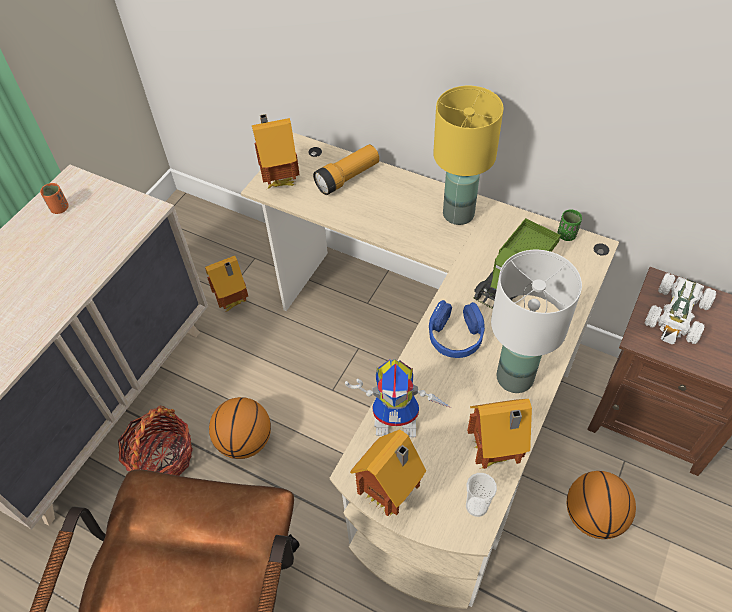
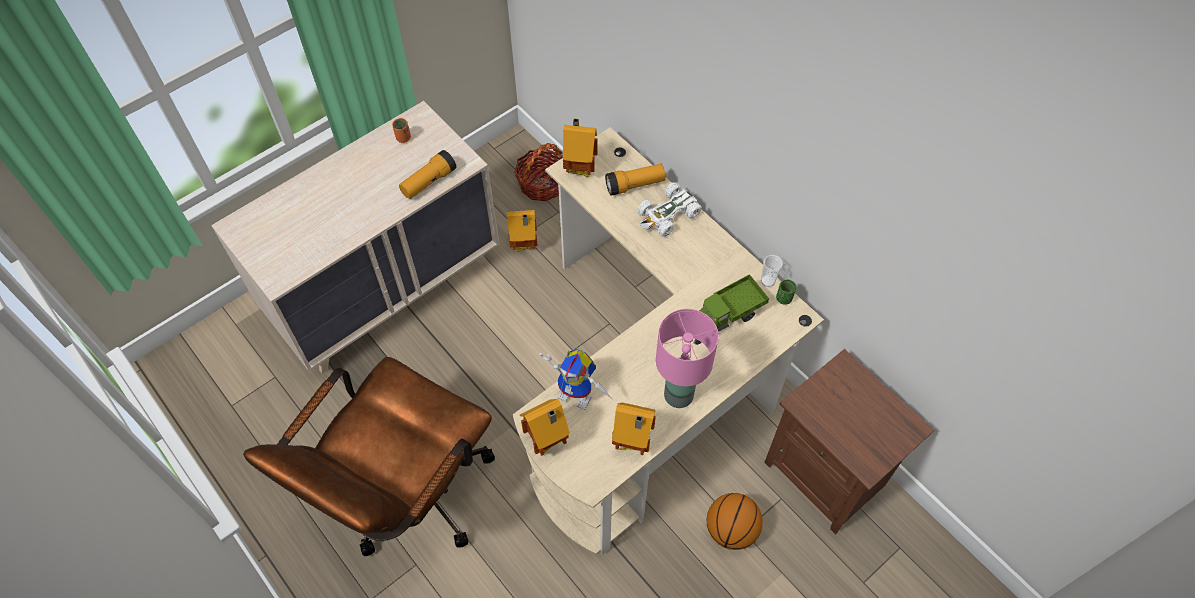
camera: 20 degrees right, 5 degrees up
(110, 244) = (429, 182): none -> flashlight
(162, 457) = (420, 353): basket -> basket (542, 184)
(244, 441) = (487, 365): basketball -> none
(455, 336) = (651, 347): blue headphones -> none
(459, 214) = (707, 249): yellow table lamp -> none
(476, 506) = (602, 473): cup -> cup (767, 281)
(513, 377) = (677, 395): white table lamp -> pink table lamp
(677, 315) = (840, 396): white toy car -> white toy car (668, 215)

